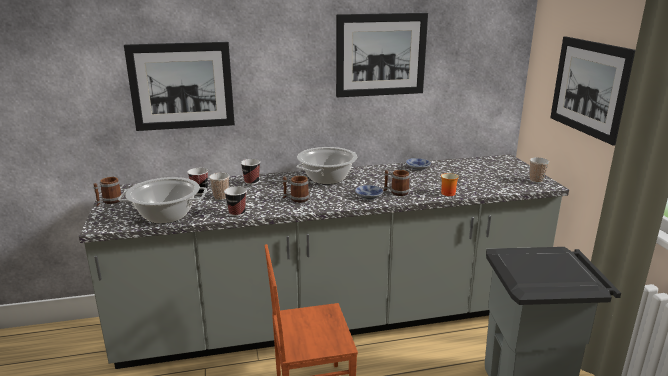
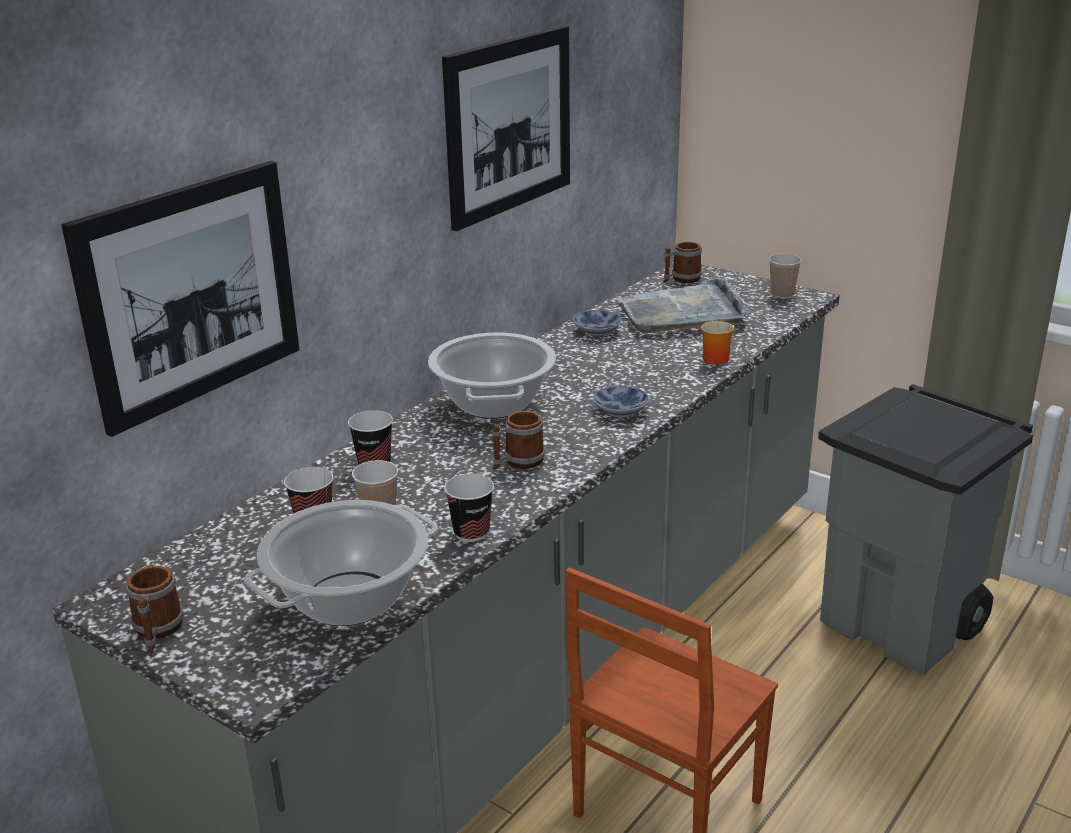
camera: 40 degrees left, 5 degrees up
(396, 192) = (644, 386): mug -> mug (681, 279)
(470, 173) = (682, 312): none -> grey tray
(590, 88) = (849, 122): picture -> none

